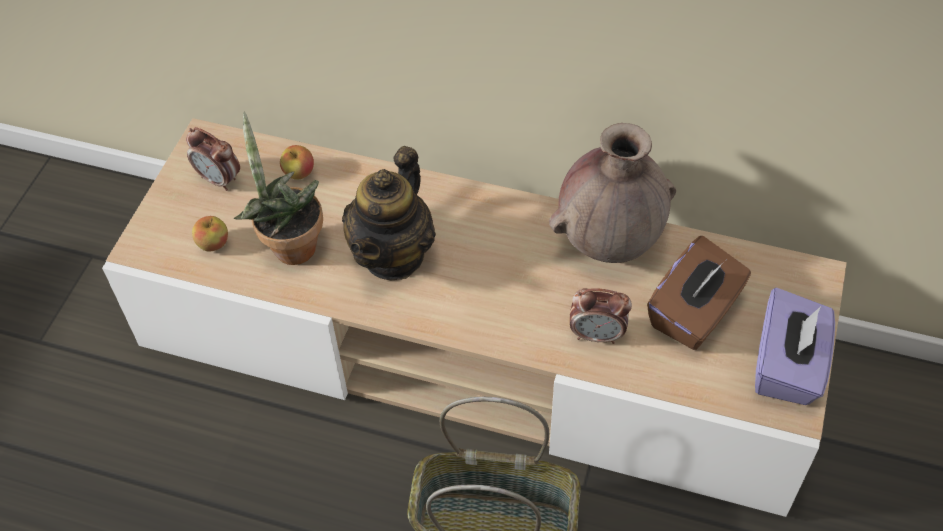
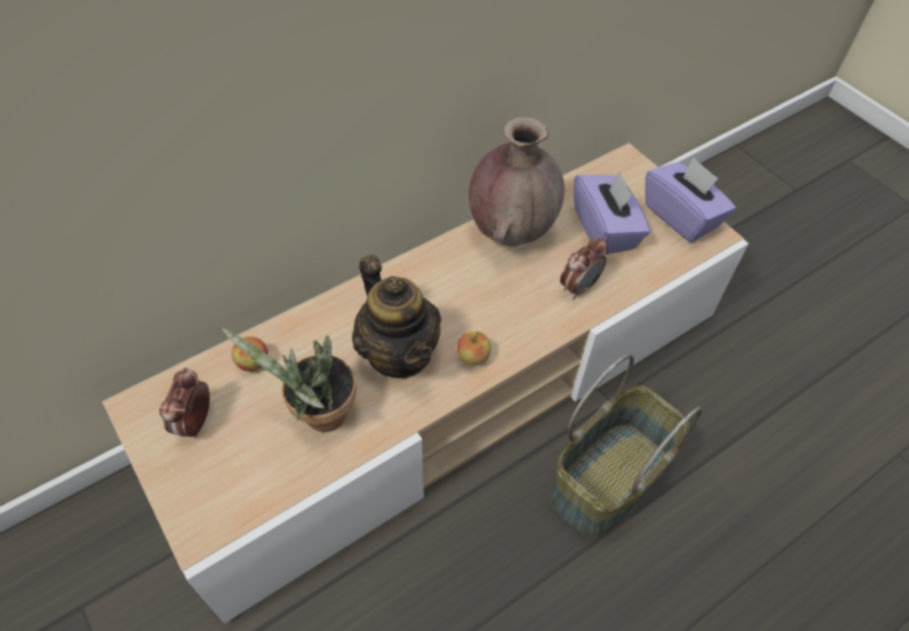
camera: 55 degrees left, 0 degrees up
(213, 244) = (258, 470): apple -> apple (473, 357)
(219, 180) = (195, 423): alarm clock -> alarm clock turned 120 degrees clockwise
(694, 313) = (605, 230): brown tissue box -> purple tissue box

